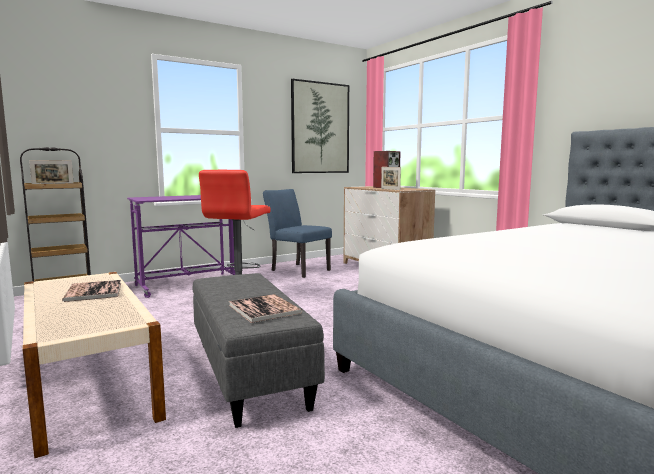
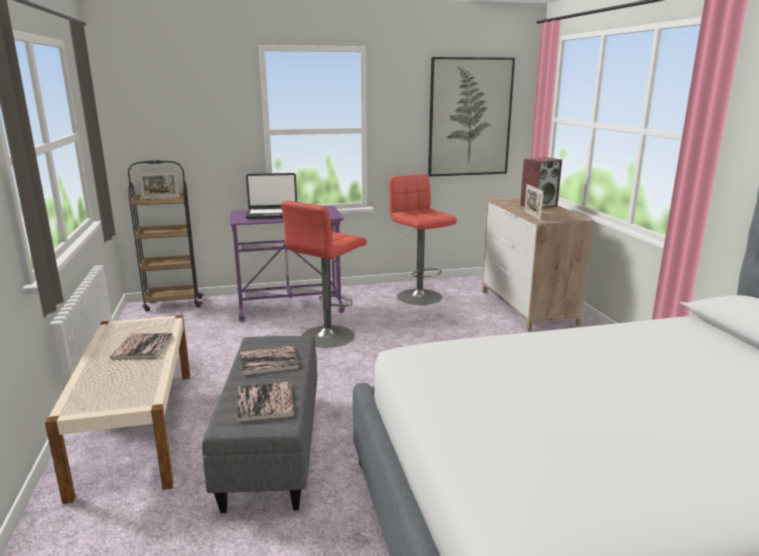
camera: 20 degrees right, 10 degrees up
(171, 197) = (272, 214): none -> laptop
(237, 288) = (268, 361): none -> book
(297, 269) = (419, 297): blue chair -> red stool

